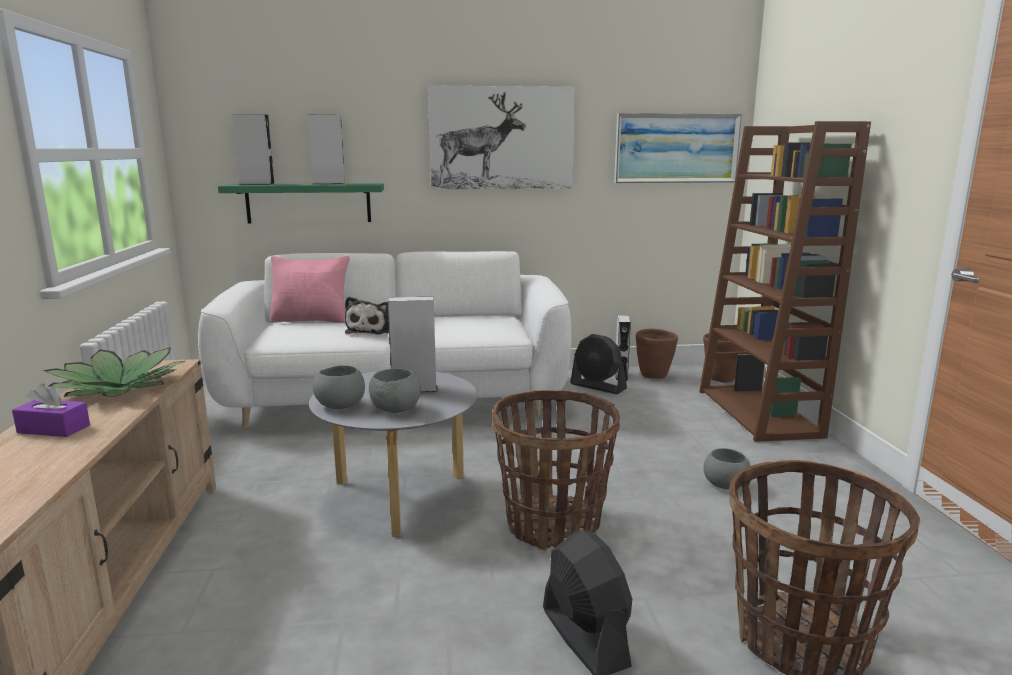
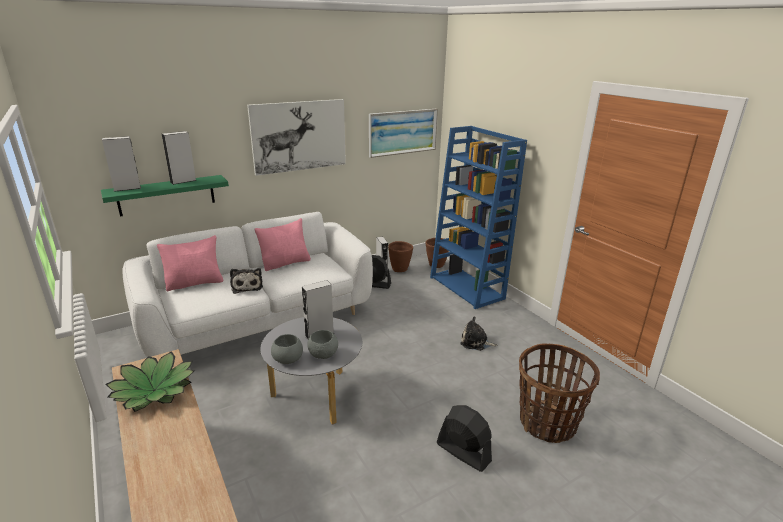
camera: 25 degrees left, 10 degrees up
(54, 429) = (157, 439): purple tissue box -> none
(447, 317) = (285, 263): none -> pink pillow
(553, 525) = (410, 391): basket -> none
(725, 485) = (476, 342): grey bowl -> plush toy
(759, 413) = (467, 288): brown bookcase -> blue bookcase

